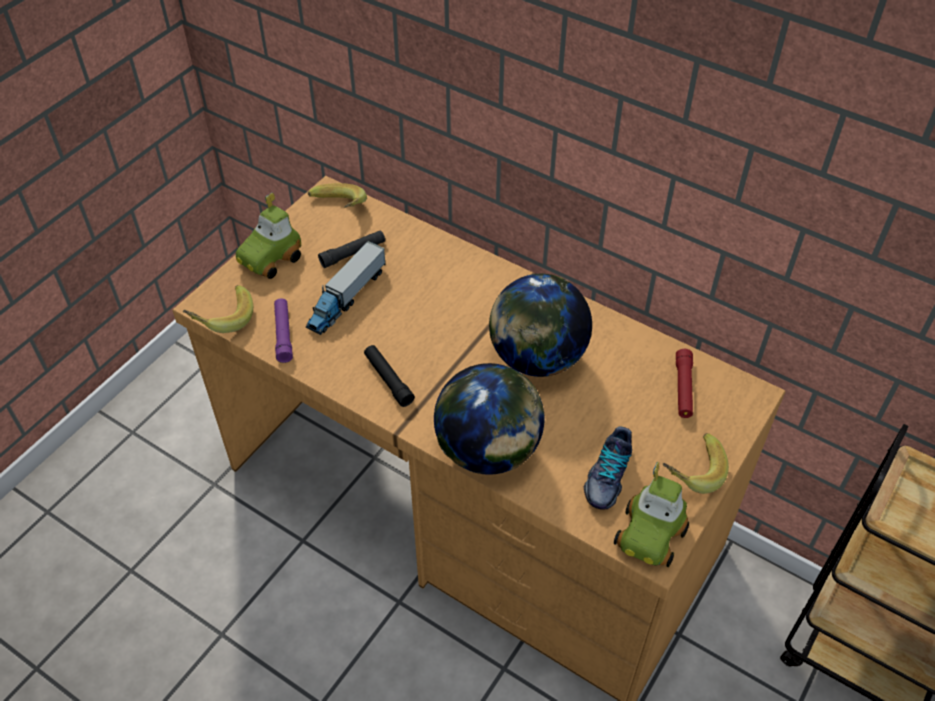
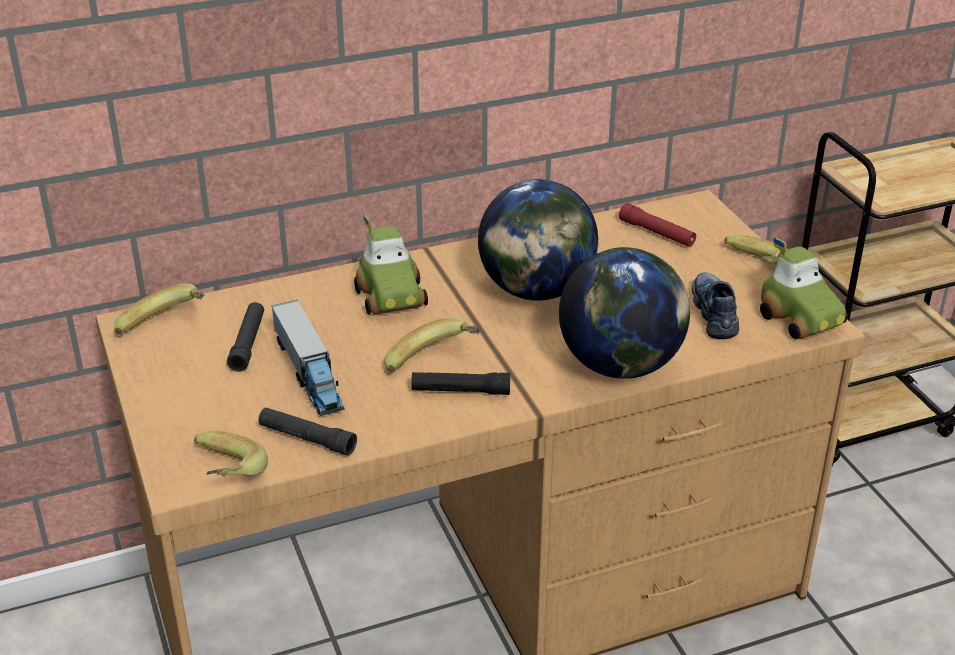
camera: 55 degrees left, 15 degrees down
(271, 259) = (174, 404): toy car -> toy car (393, 297)
(283, 334) = (307, 439): purple flashlight -> black flashlight
(406, 351) = (435, 364): none -> banana
(607, 475) = (715, 313): shoe -> shoe turned 150 degrees counterclockwise

